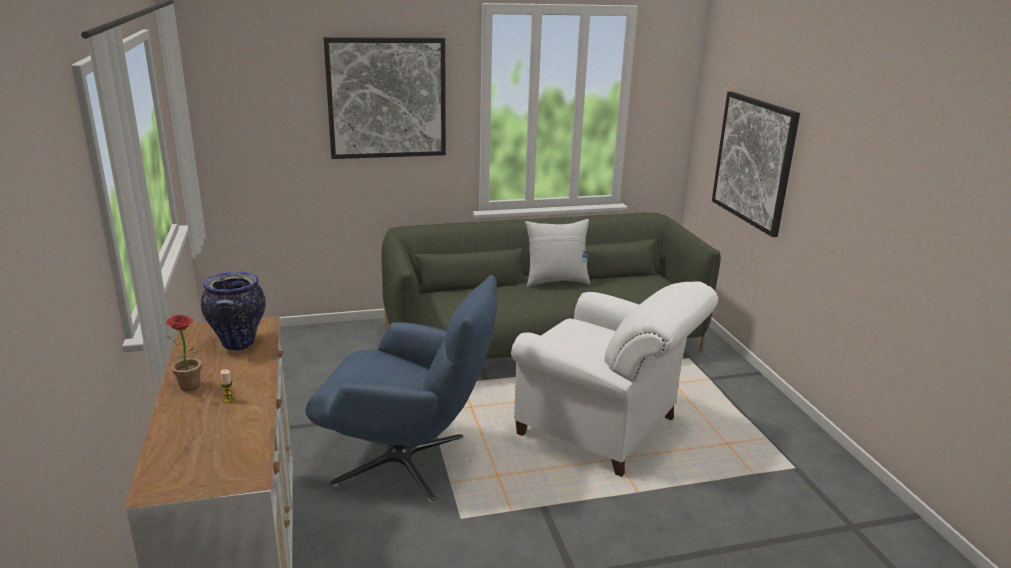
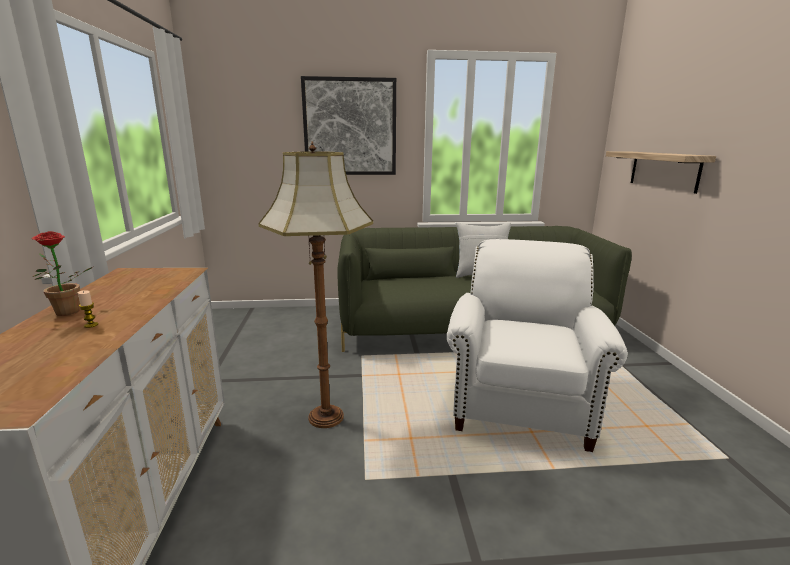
camera: 10 degrees right, 5 degrees down
(238, 343) = (151, 283): vase -> none
(404, 461) = (327, 417): blue armchair -> floor lamp
(604, 428) = (520, 402): white armchair -> white armchair turned 120 degrees counterclockwise
(754, 161) = (664, 170): picture -> shelf

